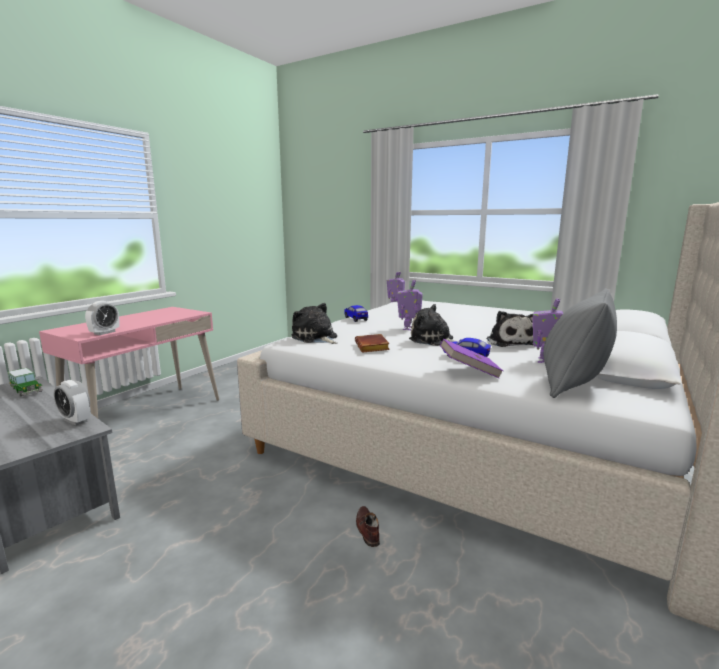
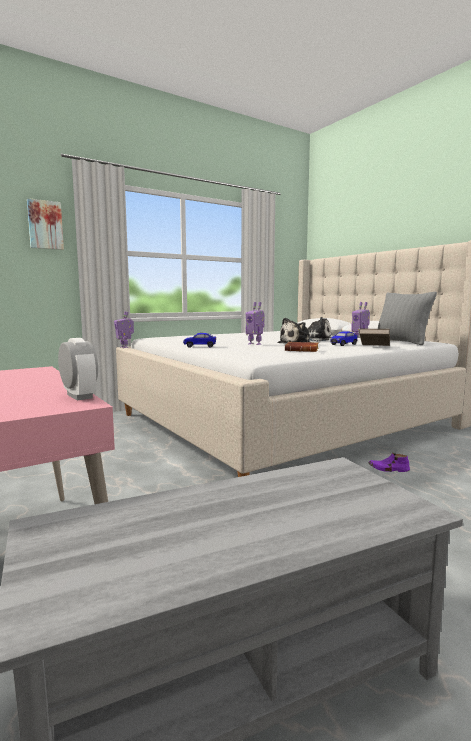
camera: 65 degrees left, 5 degrees down
(26, 390) = (110, 522): toy car -> none
(76, 421) = (307, 474): alarm clock -> none
(315, 338) = (255, 355): plush toy -> none
(357, 194) = (45, 225): none -> picture
(367, 530) = (388, 469): brown shoe -> purple shoe
(469, 371) = (374, 347): purple book -> brown book

